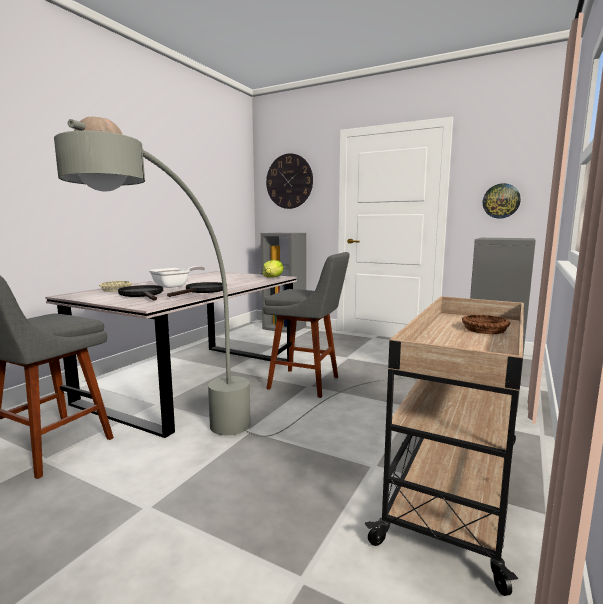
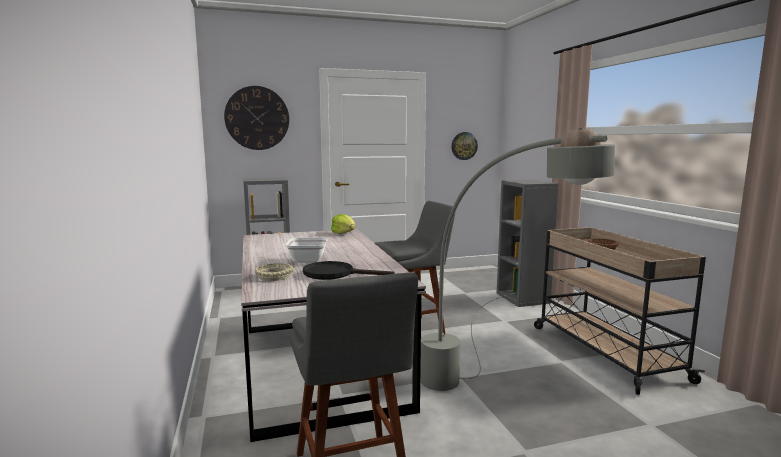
camera: 45 degrees left, 0 degrees up
(202, 291) = (365, 258): black frying pan -> none

